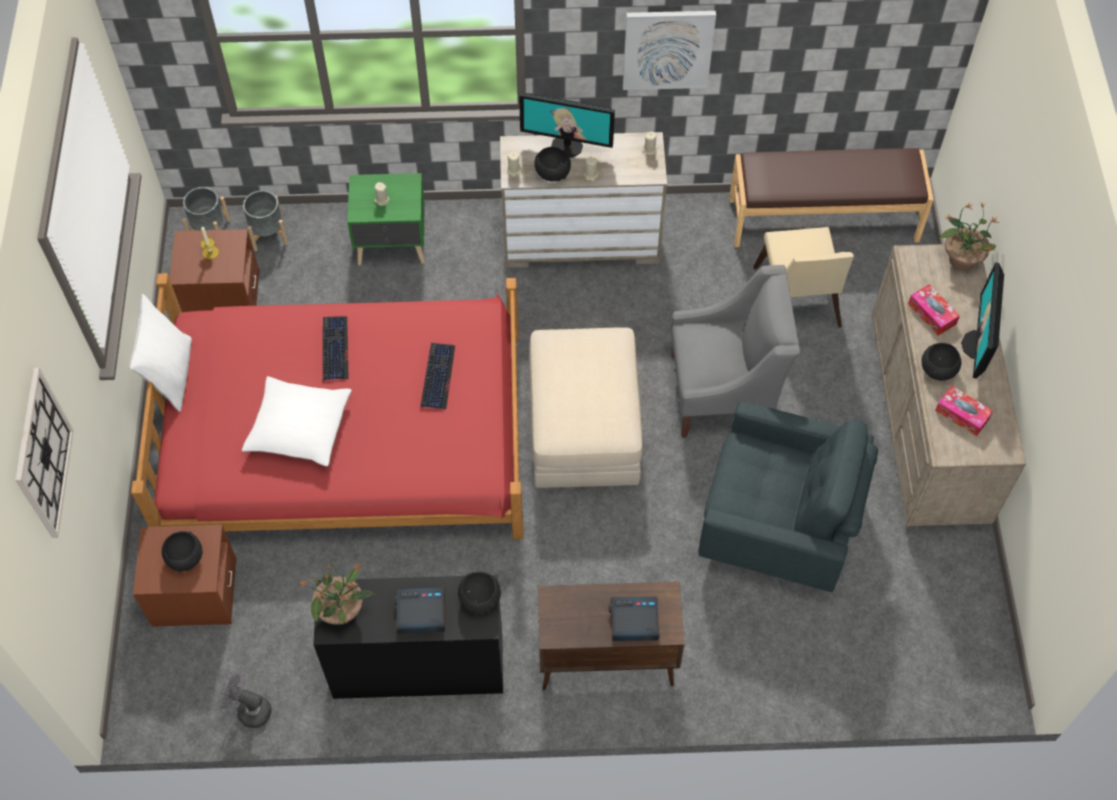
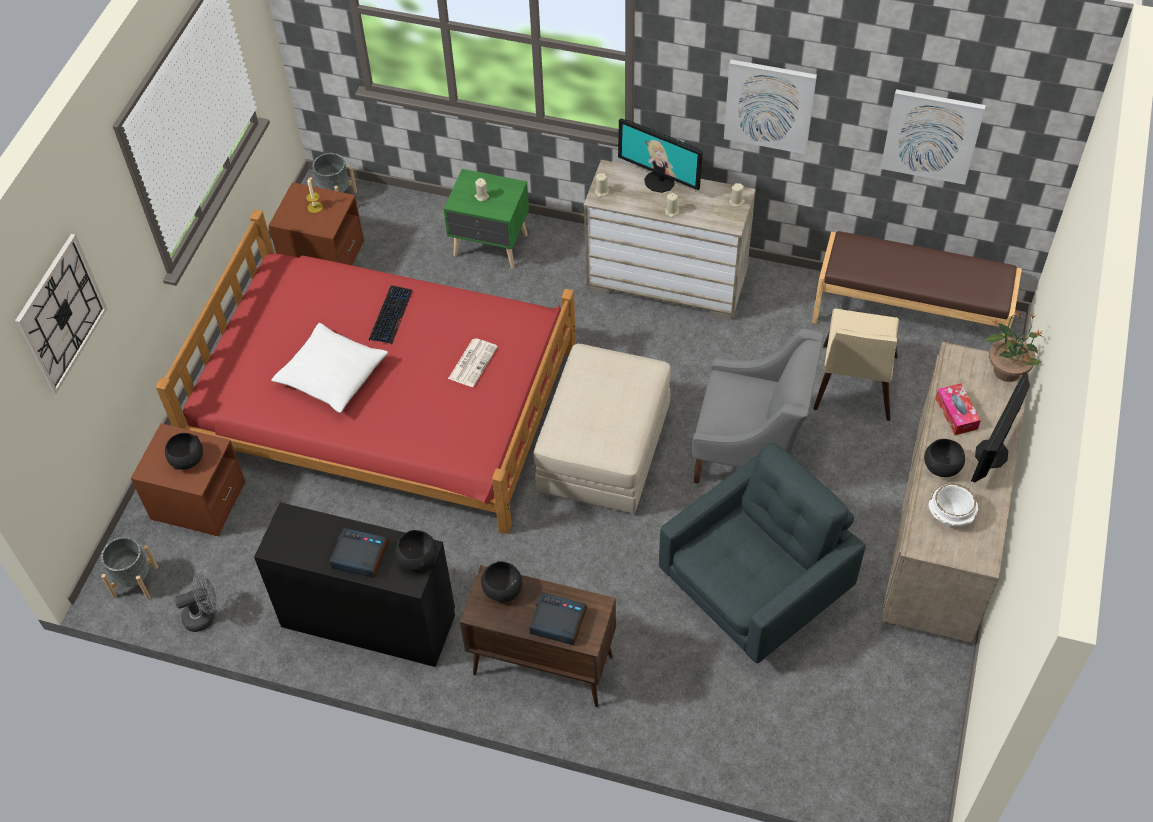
camera: 20 degrees right, 5 degrees down
(171, 374) = (240, 302): white pillow -> none
(249, 710) = (204, 616): grey fan -> grey fan turned 120 degrees clockwise
(268, 234) = (385, 211): grey planter -> grey planter (135, 581)
(342, 611) = (290, 534): potted plant -> none
(437, 376) = (473, 362): keyboard -> newspaper
(552, 173) = (636, 202): black bowl -> black bowl (502, 589)
(778, 525) = (756, 588): grey armchair -> grey armchair turned 75 degrees counterclockwise
(832, 45) = (931, 135): none -> picture
(962, 414) = (950, 515): tissue box -> white bowl

